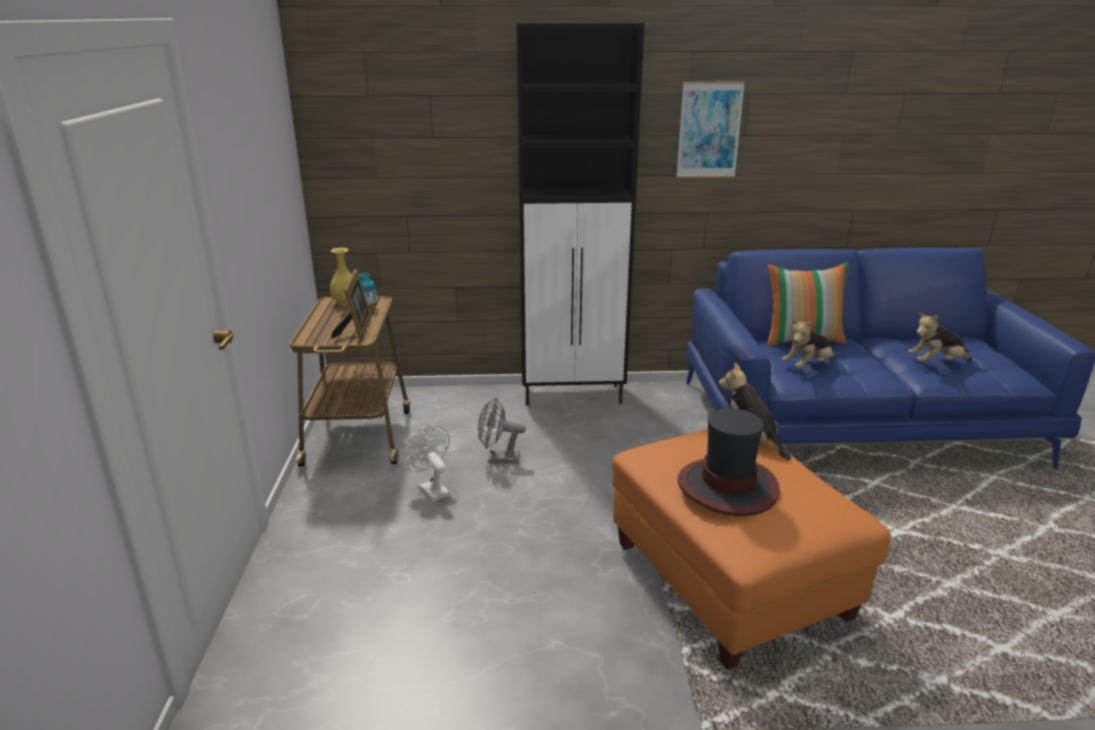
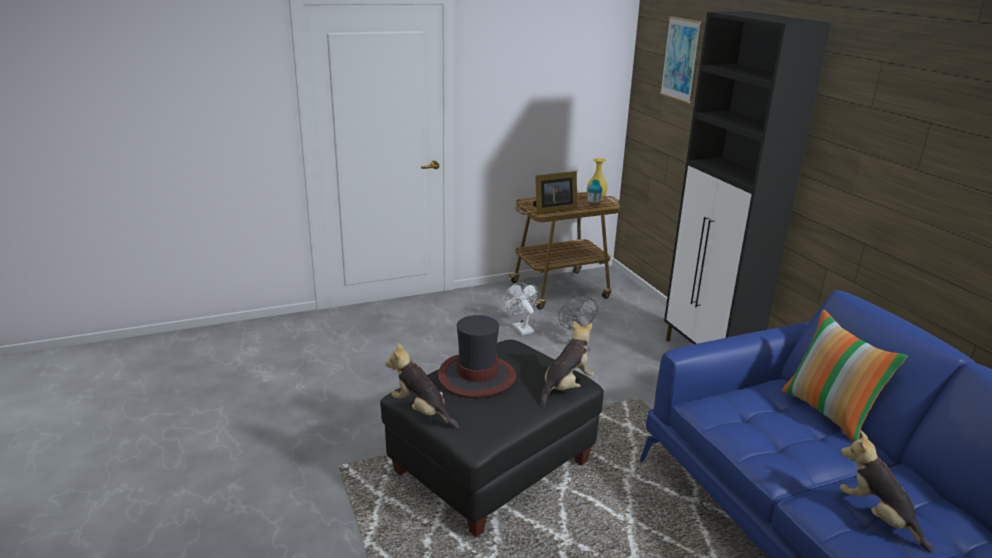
camera: 70 degrees right, 0 degrees up
(430, 489) = (520, 327): white fan -> white fan turned 60 degrees counterclockwise
(709, 130) = (879, 152): picture -> picture (680, 59)
(730, 581) = (492, 468): orange ottoman -> black ottoman
(807, 366) = (755, 417): plush toy -> plush toy (421, 411)

